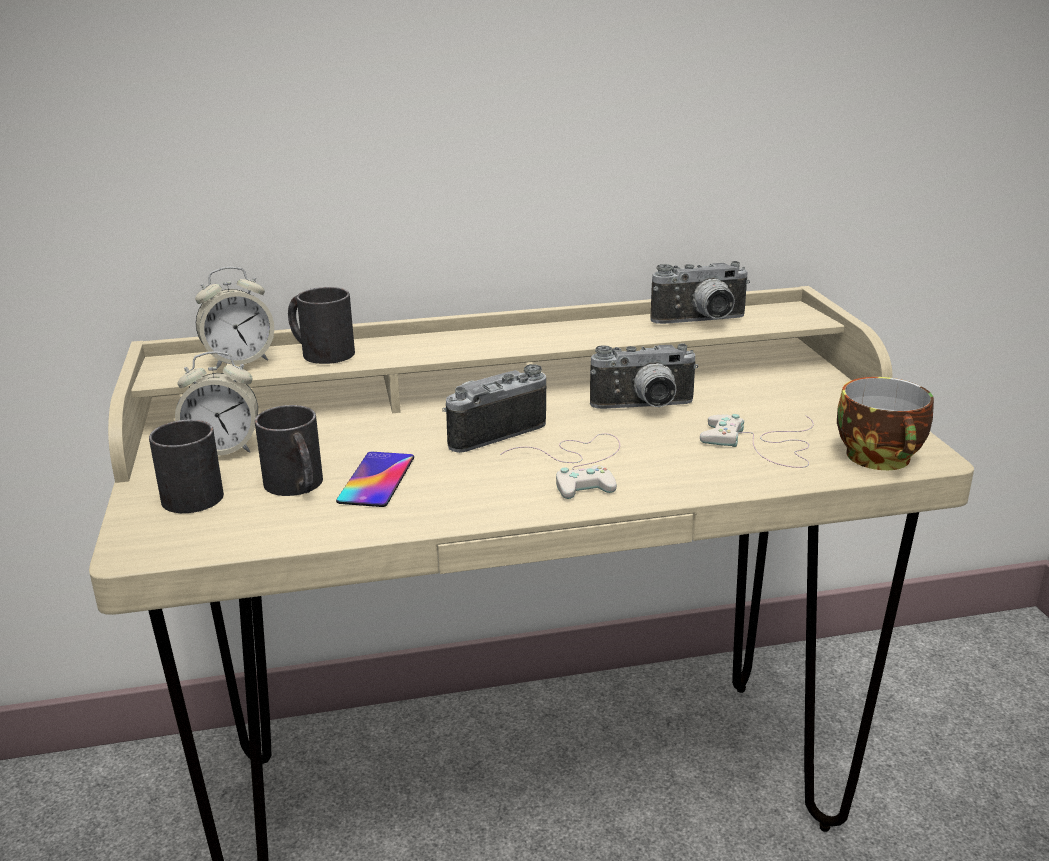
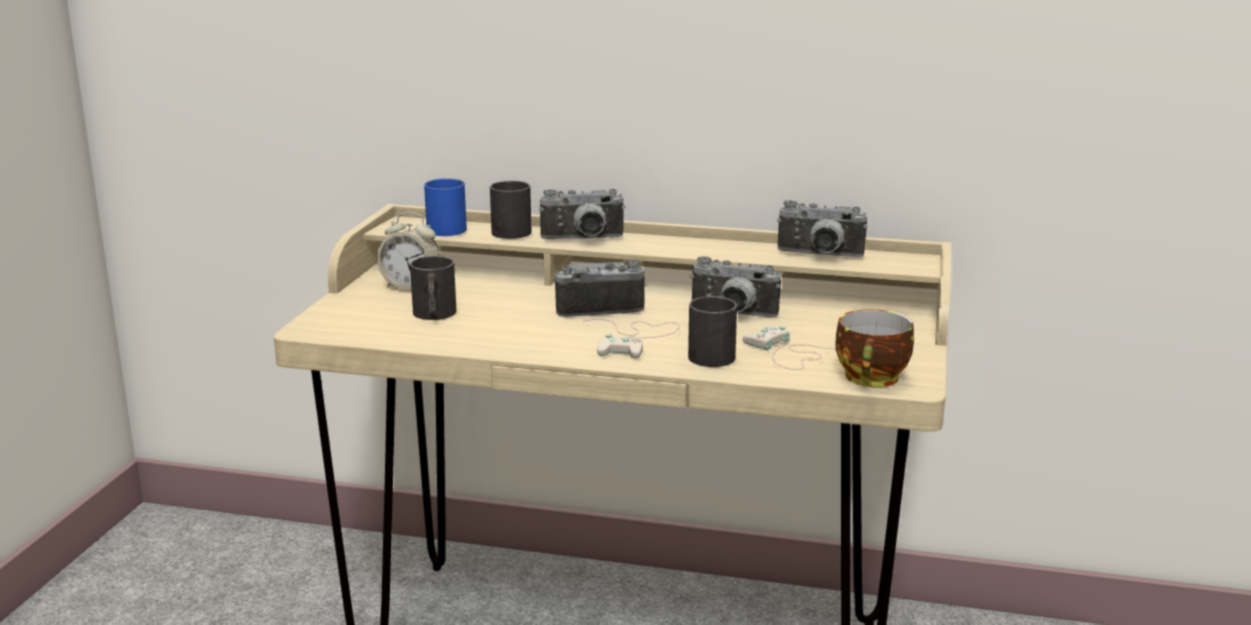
camera: 25 degrees right, 5 degrees down
(190, 492) = (367, 306): black mug -> black mug (711, 353)
(239, 361) = (447, 227): alarm clock -> blue mug
(376, 480) = (488, 321): phone -> none
(426, 348) = (583, 239): none -> camera

